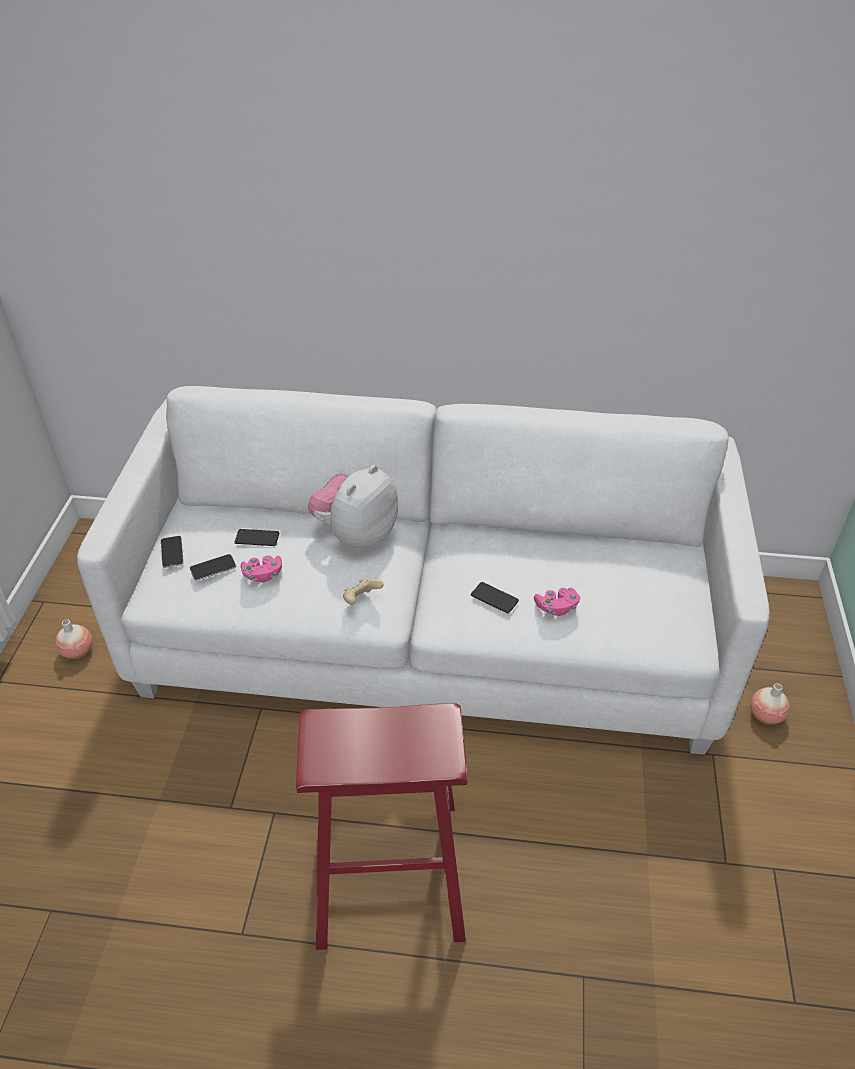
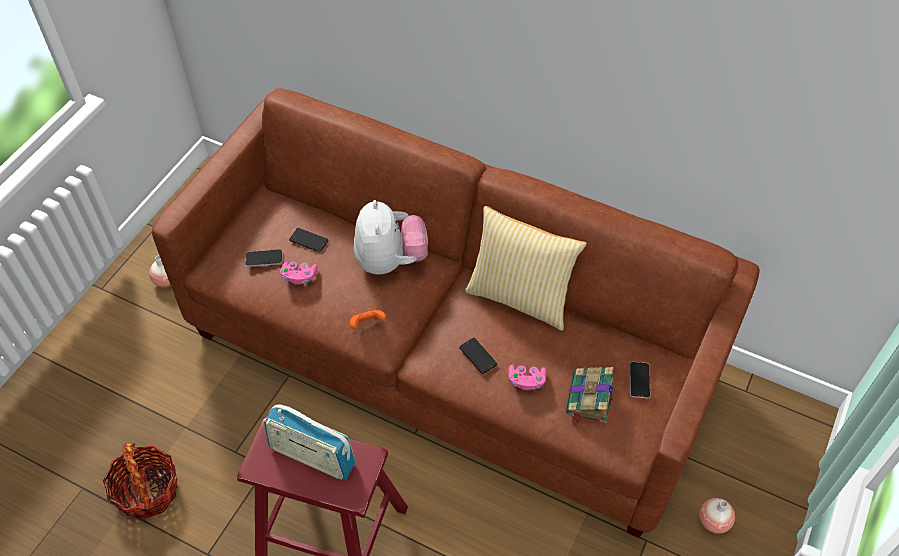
camera: 20 degrees right, 10 degrees up
(138, 886) = (148, 491): none -> basket
(172, 552) = (239, 233): phone -> phone (639, 380)
(356, 535) = (390, 261): plush toy -> plush toy turned 120 degrees clockwise
(361, 600) = (367, 324): beige game controller -> orange game controller
(378, 736) = (312, 456): none -> radio
(429, 636) = (451, 353): white sofa -> brown sofa
(508, 534) = (520, 297): none -> pillow
(629, 606) = (589, 399): none -> book

